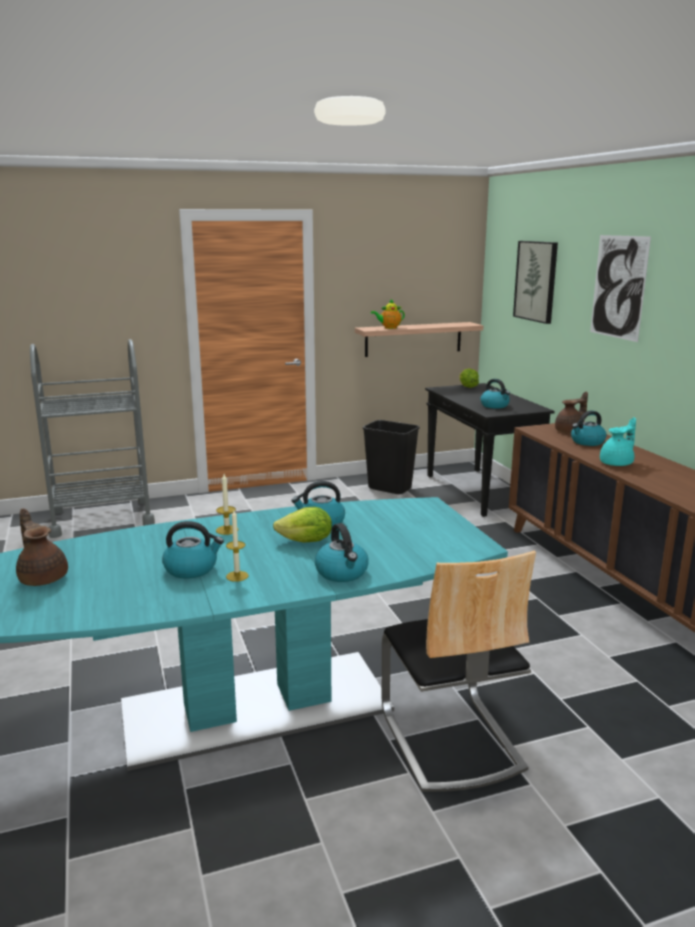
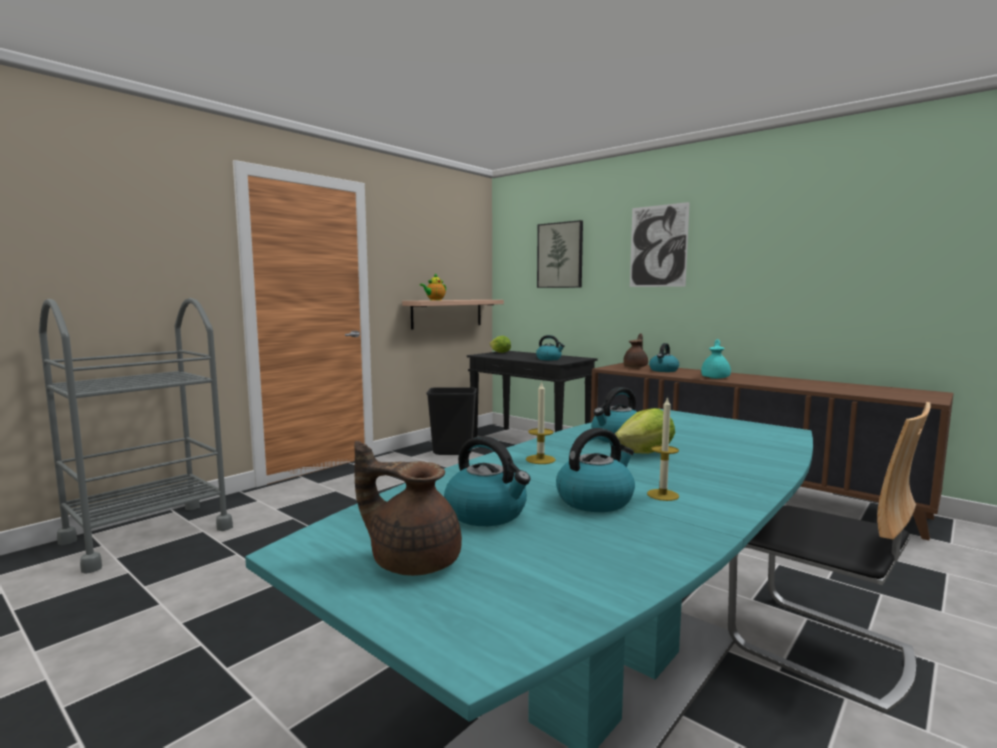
camera: 30 degrees left, 10 degrees down
(342, 573) = (747, 469): kettle -> kettle (487, 513)

